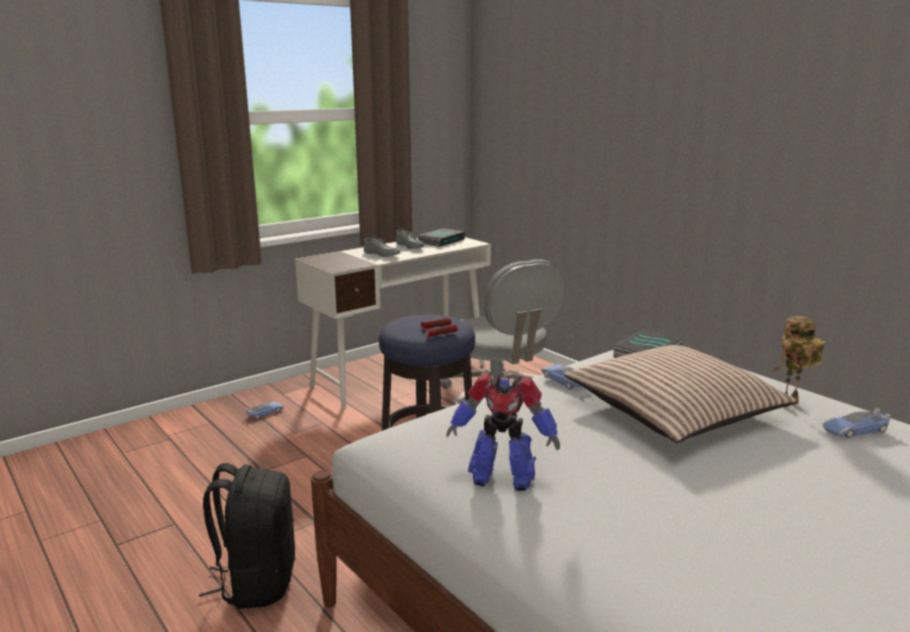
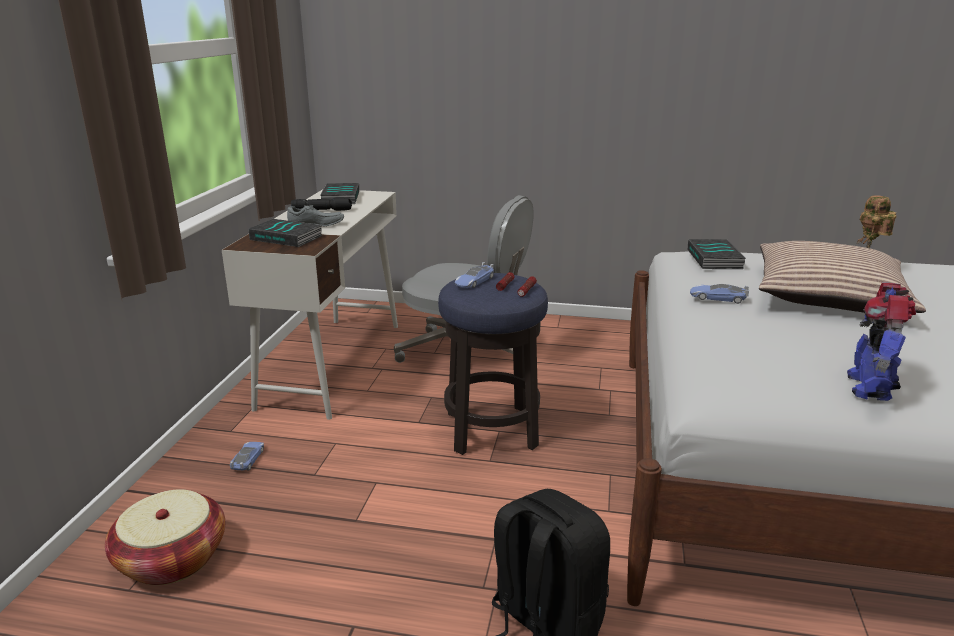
camera: 40 degrees left, 5 degrees up
(158, 447) = (172, 559): none -> basket
(344, 259) = (287, 237): none -> book
(408, 247) = (322, 210): grey shoe -> black flashlight
(501, 478) = (870, 387): toy robot -> toy robot turned 135 degrees clockwise
(854, 430) = (924, 274): toy car -> toy car (474, 281)

